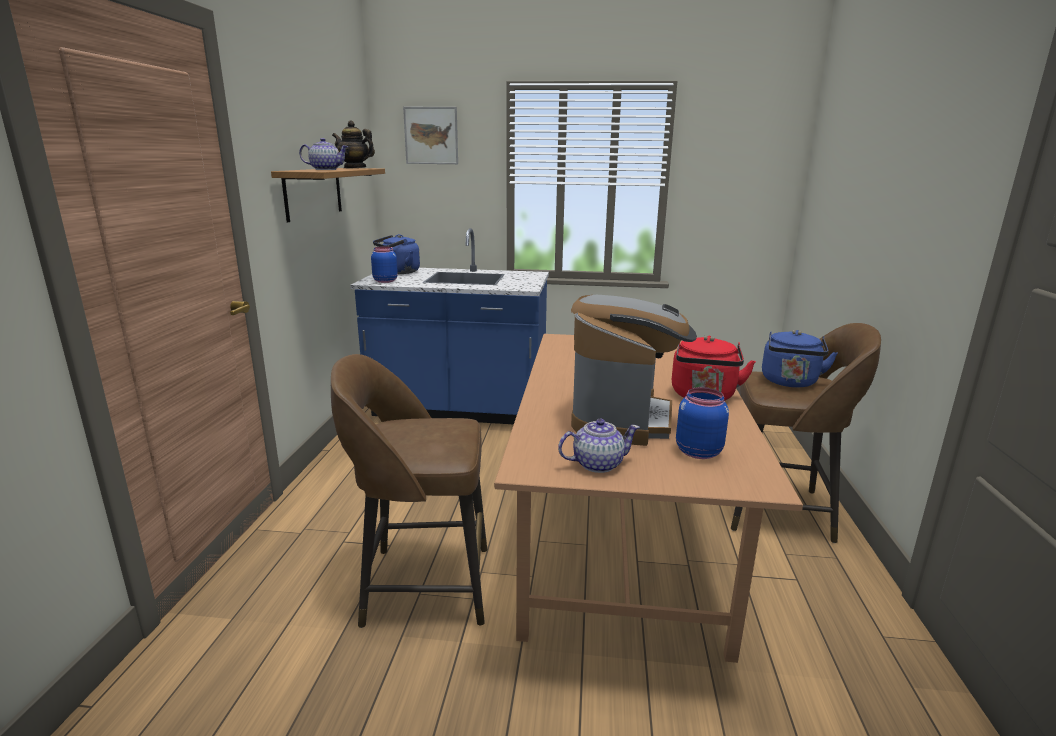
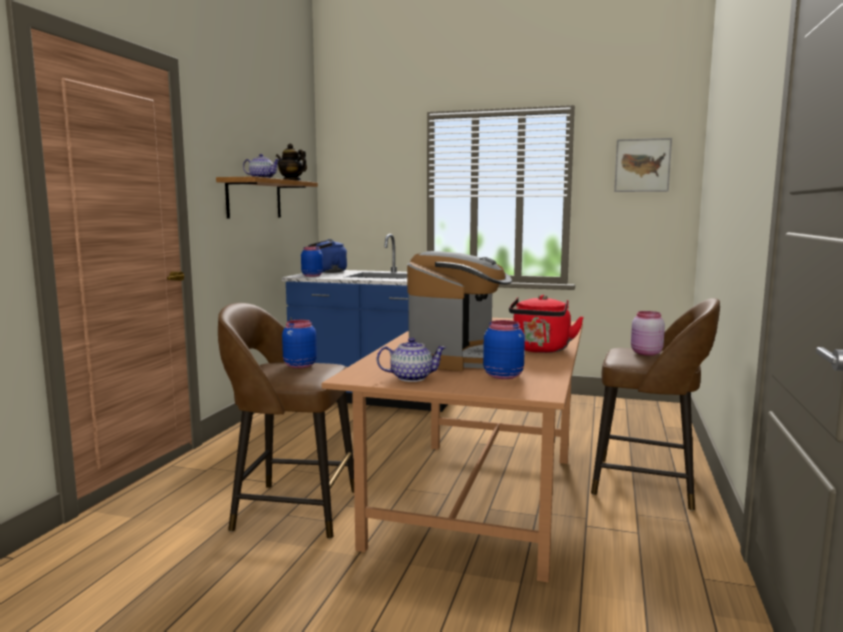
camera: 10 degrees right, 10 degrees down
(426, 428) = (299, 365): none -> blue jar
(431, 135) = (364, 159): picture -> picture (642, 165)
(790, 382) = (645, 353): blue kettle -> pink jar

